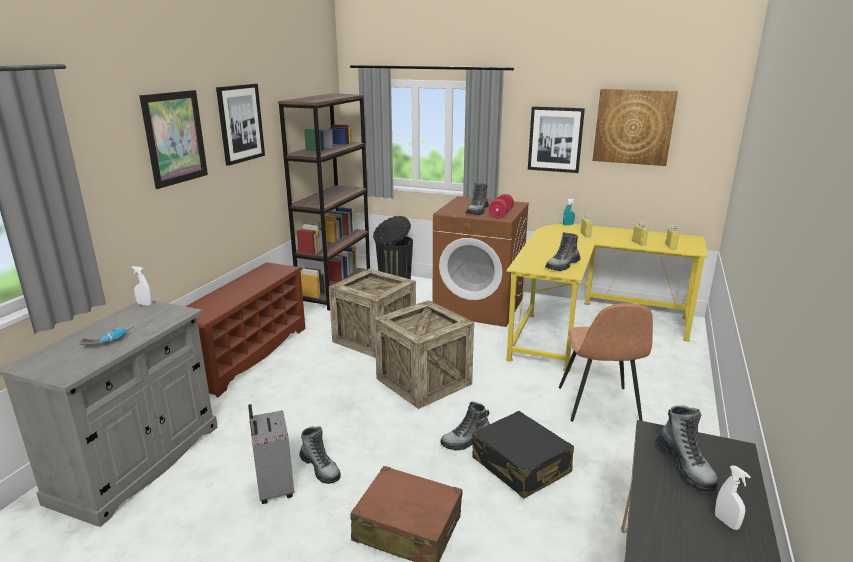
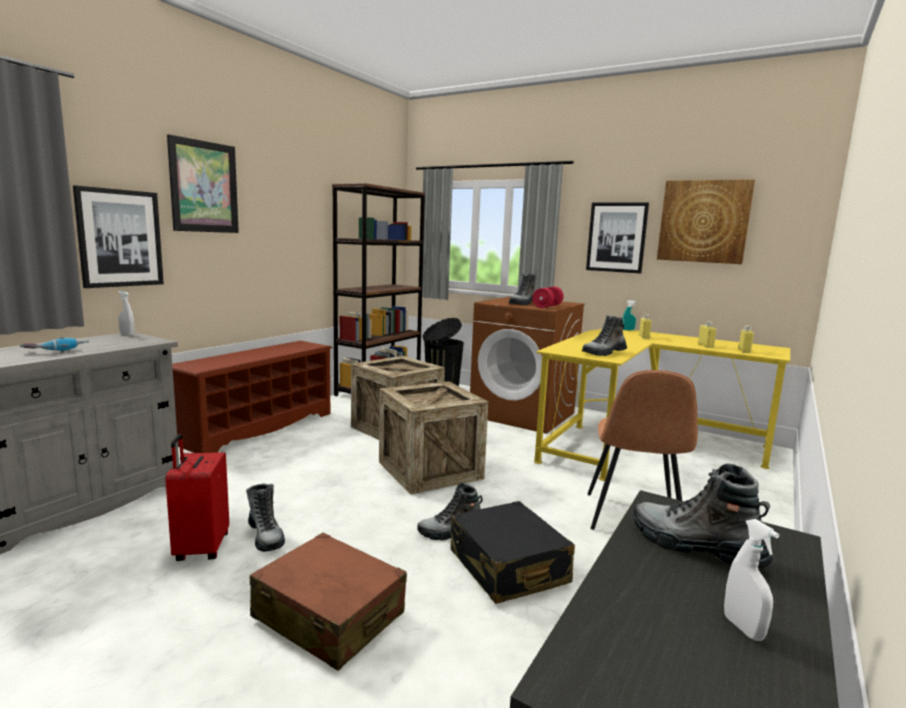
camera: 10 degrees right, 10 degrees down
(240, 123) = (285, 194): picture -> picture (120, 238)
(274, 489) = (200, 548): grey suitcase -> red suitcase
(685, 466) = (695, 547): boot -> boot turned 135 degrees clockwise

